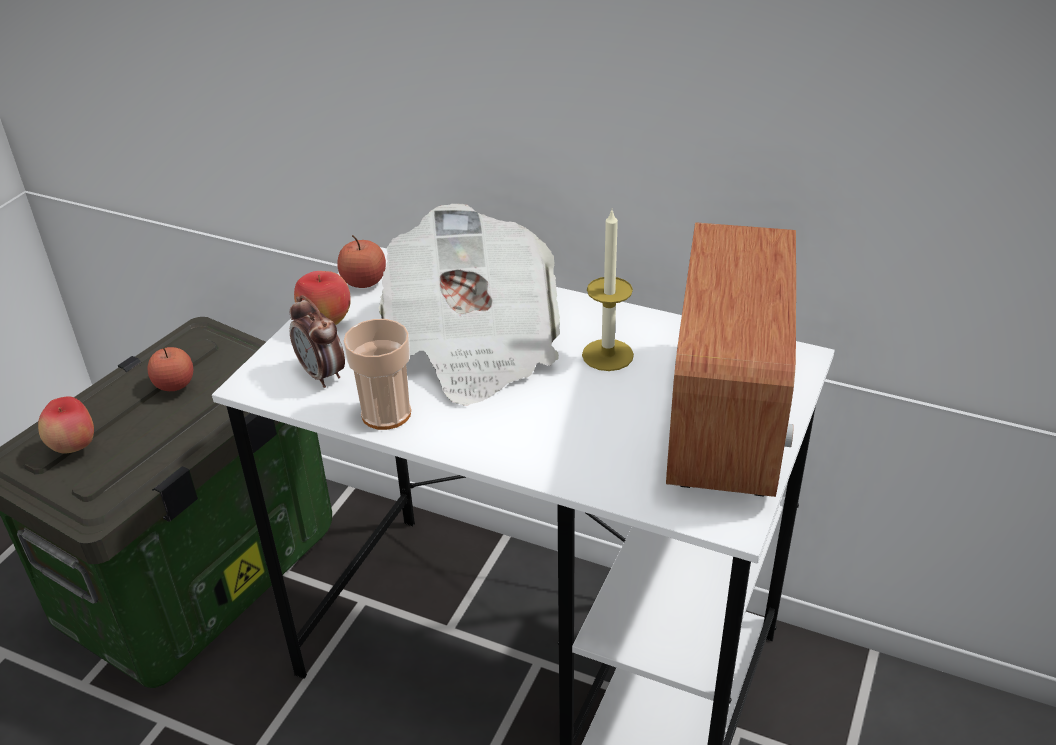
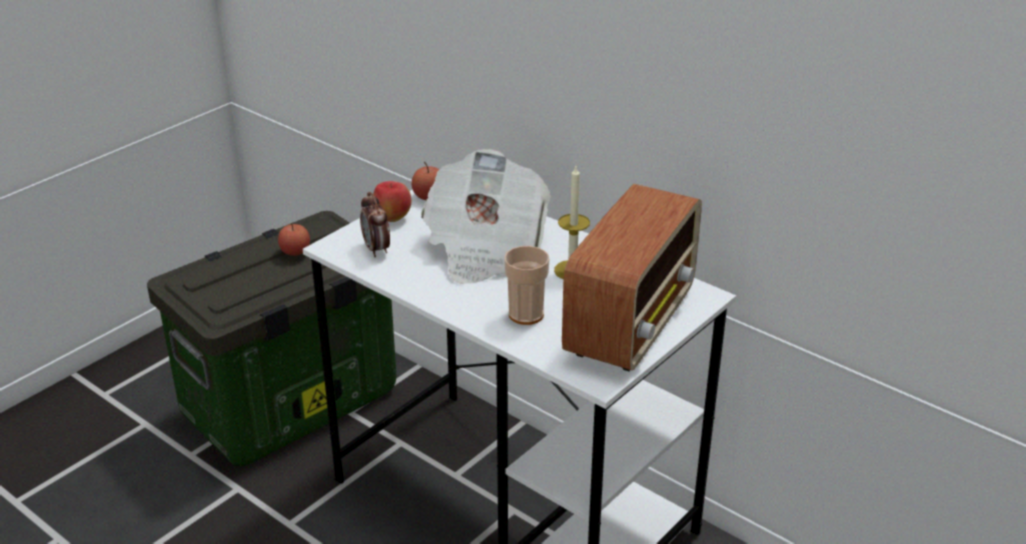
camera: 15 degrees right, 5 degrees down
(74, 447) = (217, 279): apple -> none
(386, 413) = (407, 279): cup -> cup (526, 314)

